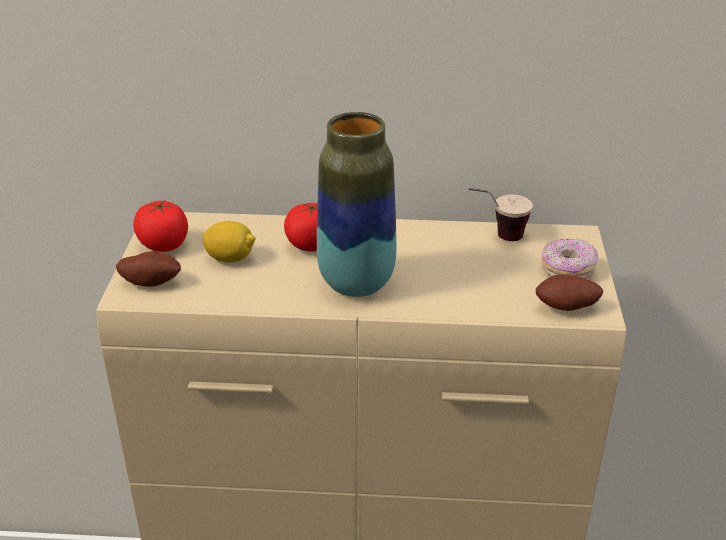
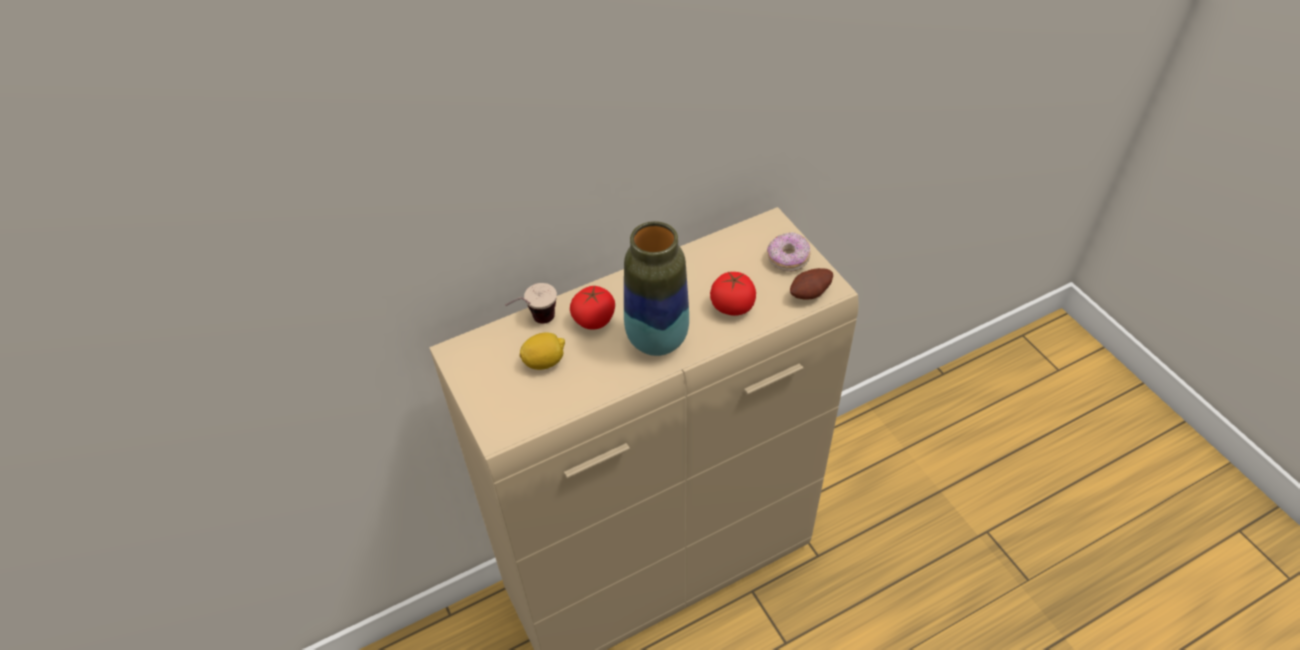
camera: 30 degrees left, 15 degrees up
(151, 282) = (505, 413): potato -> none
(163, 245) = (480, 374): tomato -> tomato (732, 306)
(496, 237) = (719, 250): cup -> cup (534, 323)

